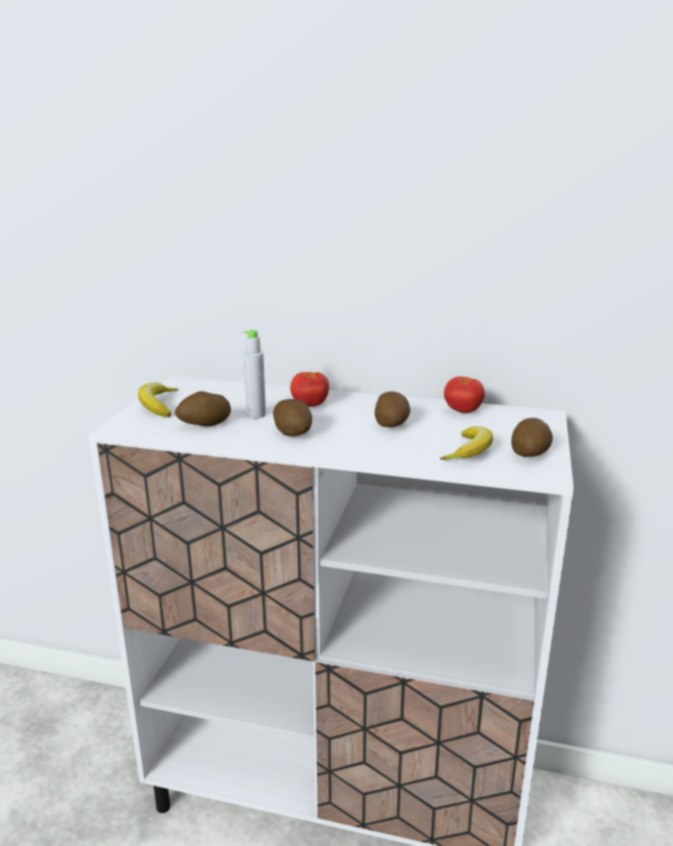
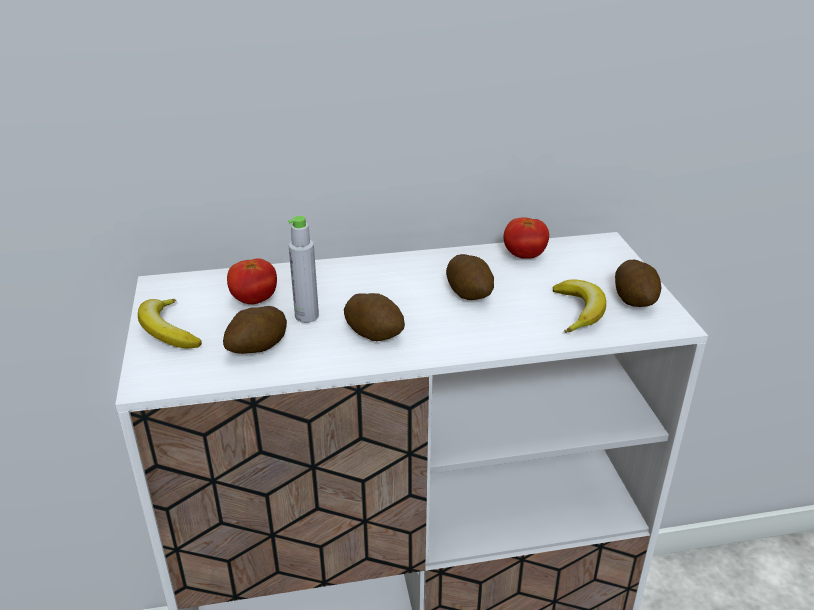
camera: 25 degrees left, 10 degrees up
(310, 405) = (356, 286): tomato -> tomato (254, 300)

